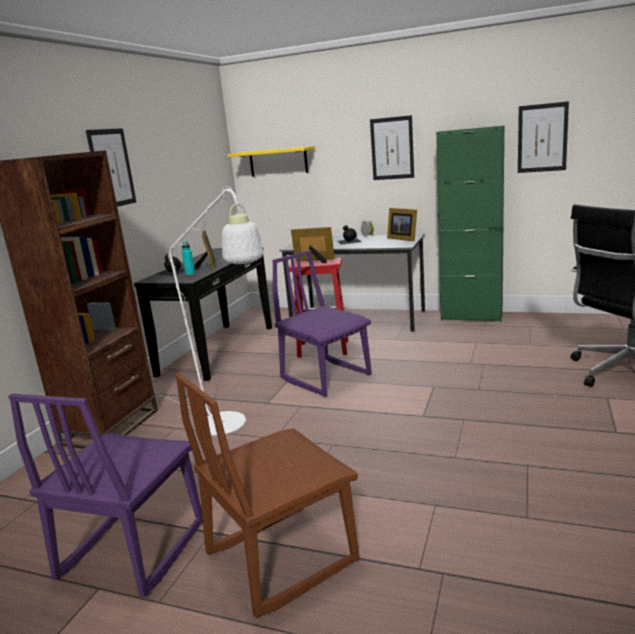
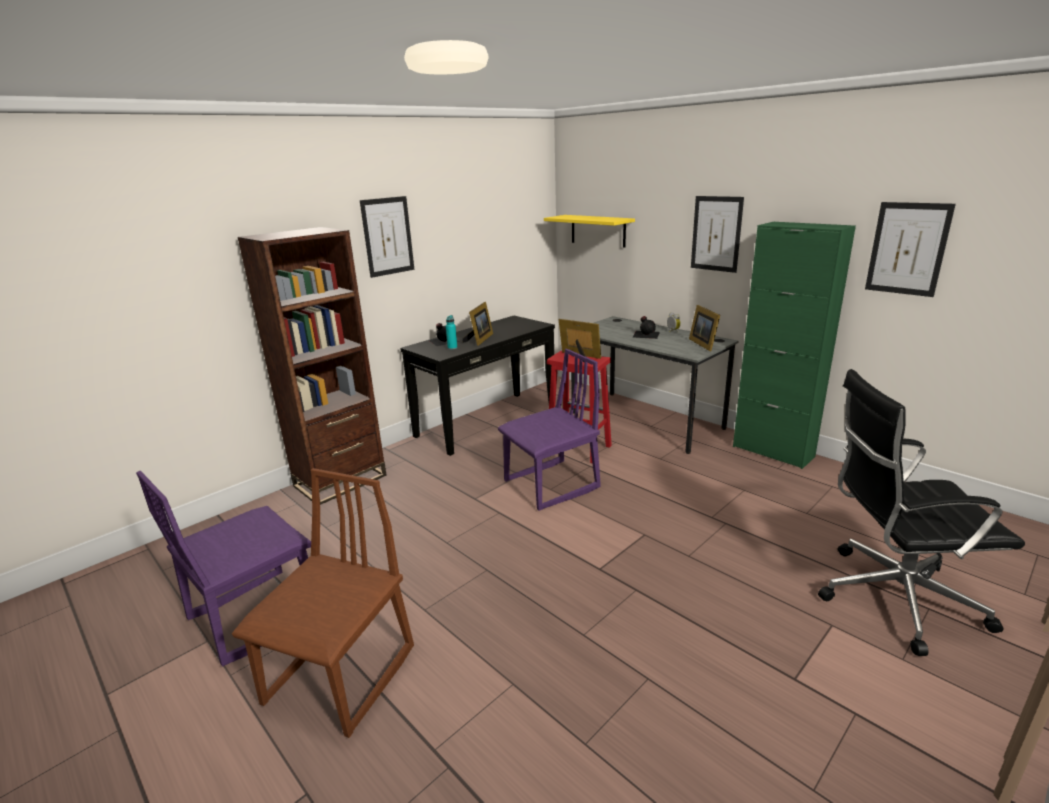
camera: 25 degrees right, 5 degrees up
(230, 426) = (424, 514): white floor lamp -> none
(280, 557) = (342, 676): brown chair -> brown chair turned 120 degrees clockwise
(326, 377) = (552, 485): purple chair -> purple chair turned 75 degrees clockwise

